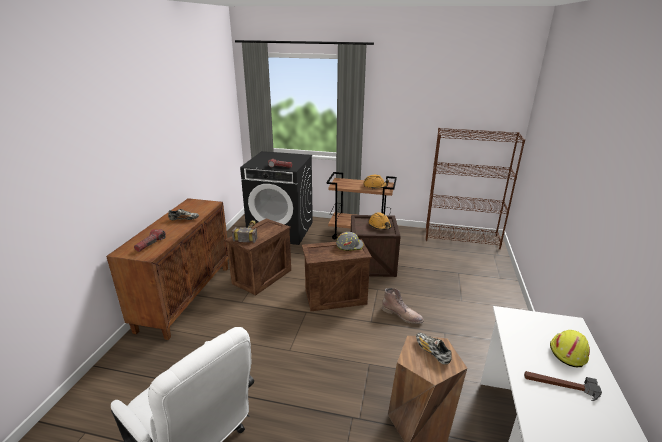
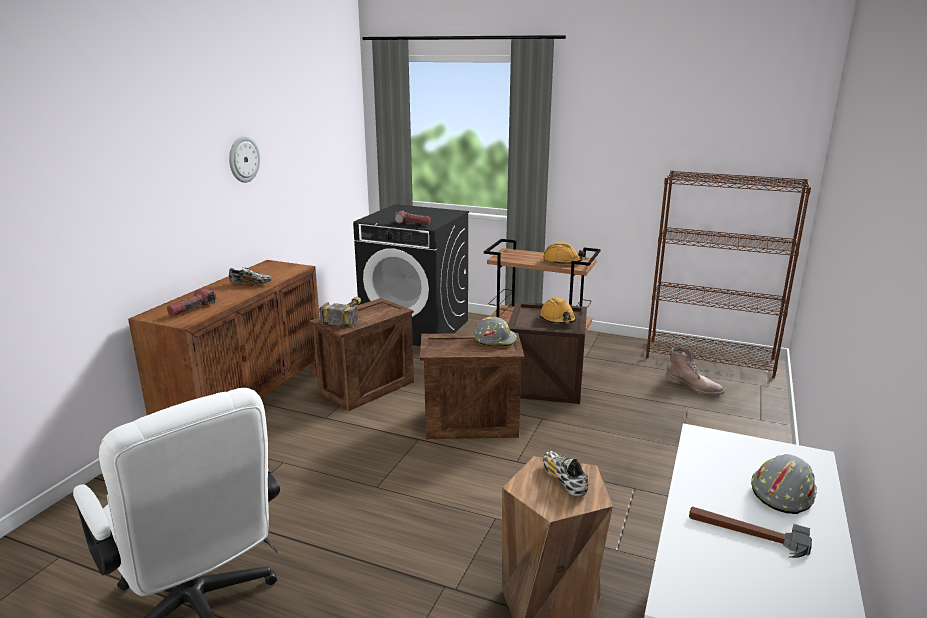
camera: 10 degrees right, 5 degrees down
(168, 133) = (243, 159): none -> wall clock
(402, 315) = (571, 457): brown boot -> brown boot (694, 386)
(567, 352) = (781, 492): yellow hard hat -> grey hard hat

